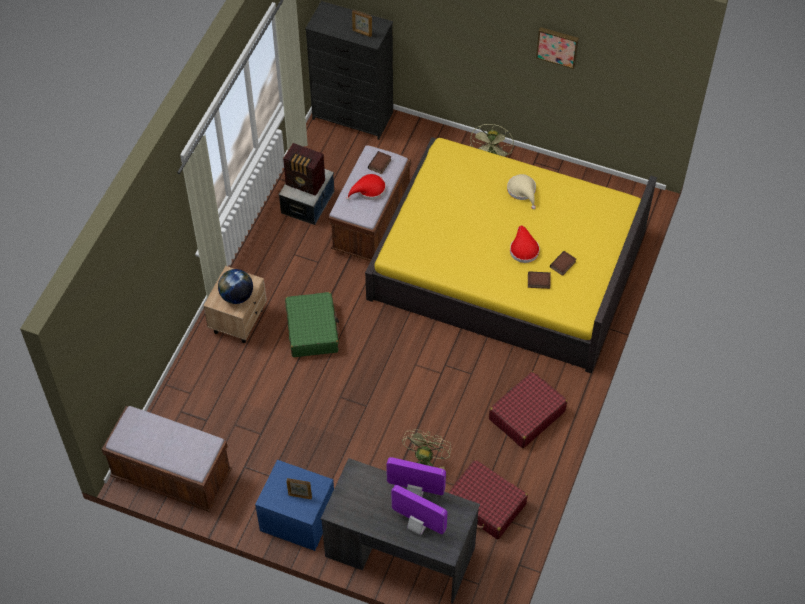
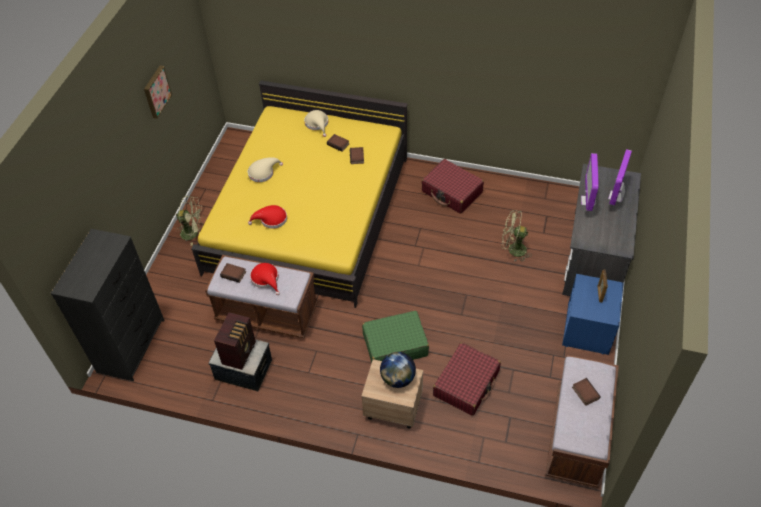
camera: 95 degrees left, 5 degrees down
(176, 443) = (584, 393): none -> book
(362, 33) = (106, 251): picture frame -> none
(486, 505) = (536, 209): red suitcase -> red suitcase (466, 384)
(523, 249) = (325, 168): red hat -> red hat (271, 220)
(600, 246) = (317, 124): none -> beige hat

